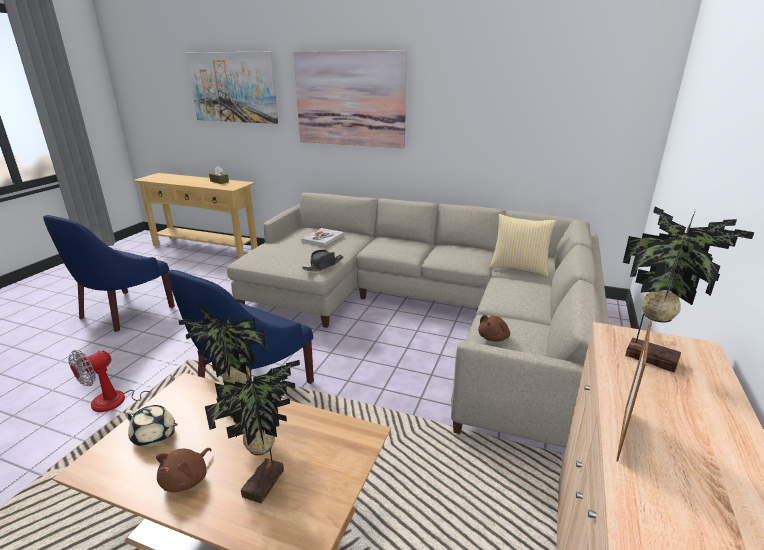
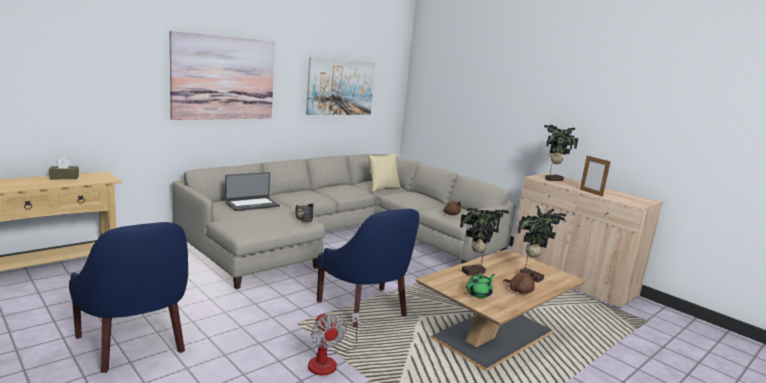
camera: 65 degrees left, 10 degrees down
(154, 436) = (479, 293): beige teapot -> green teapot
(233, 87) = (79, 62): picture -> picture (340, 87)
(323, 238) = (252, 204): book -> laptop

